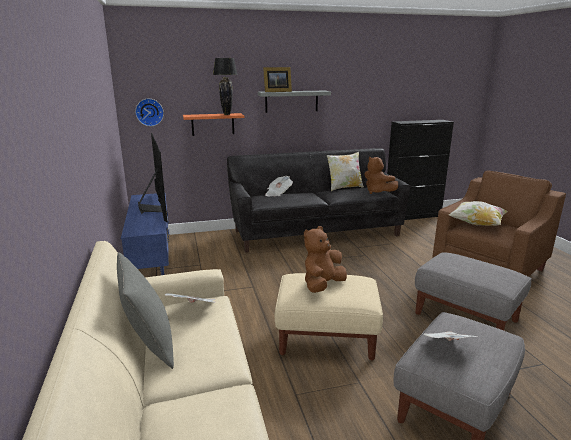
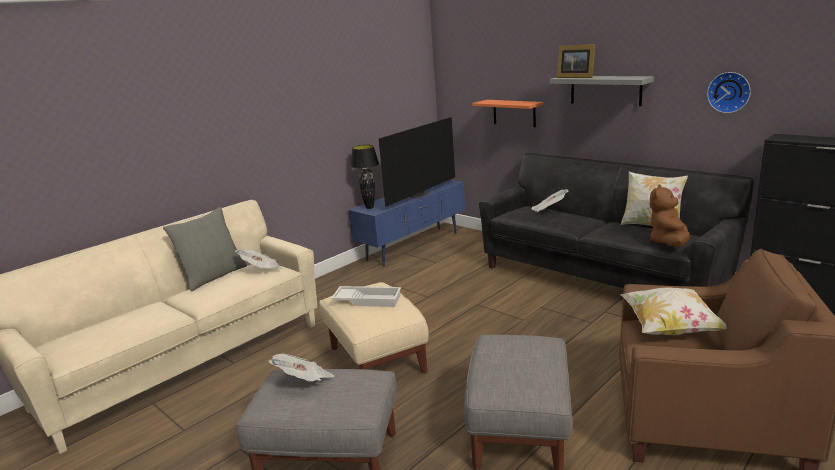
camera: 60 degrees right, 0 degrees up
(149, 112) = (459, 94): wall clock -> wall clock (729, 92)
(227, 114) = (520, 102): black table lamp -> black table lamp (370, 207)
(322, 285) = (368, 300): brown plush toy -> white tray

